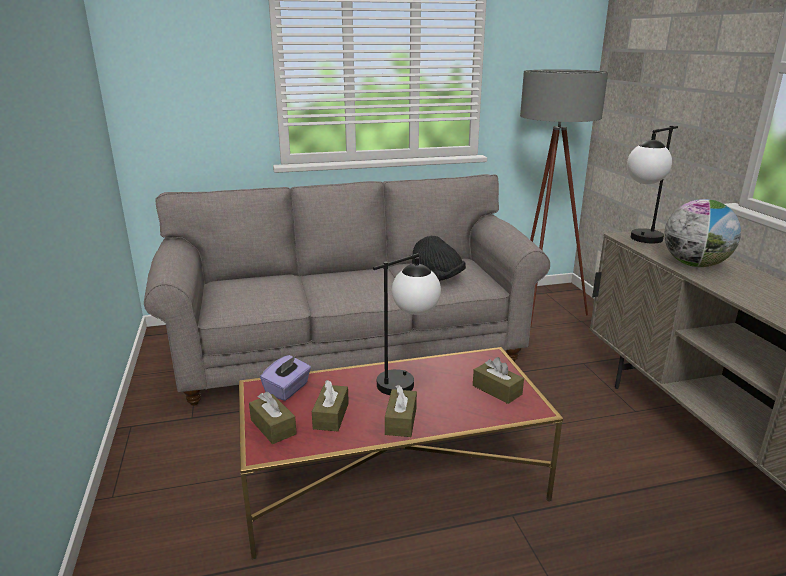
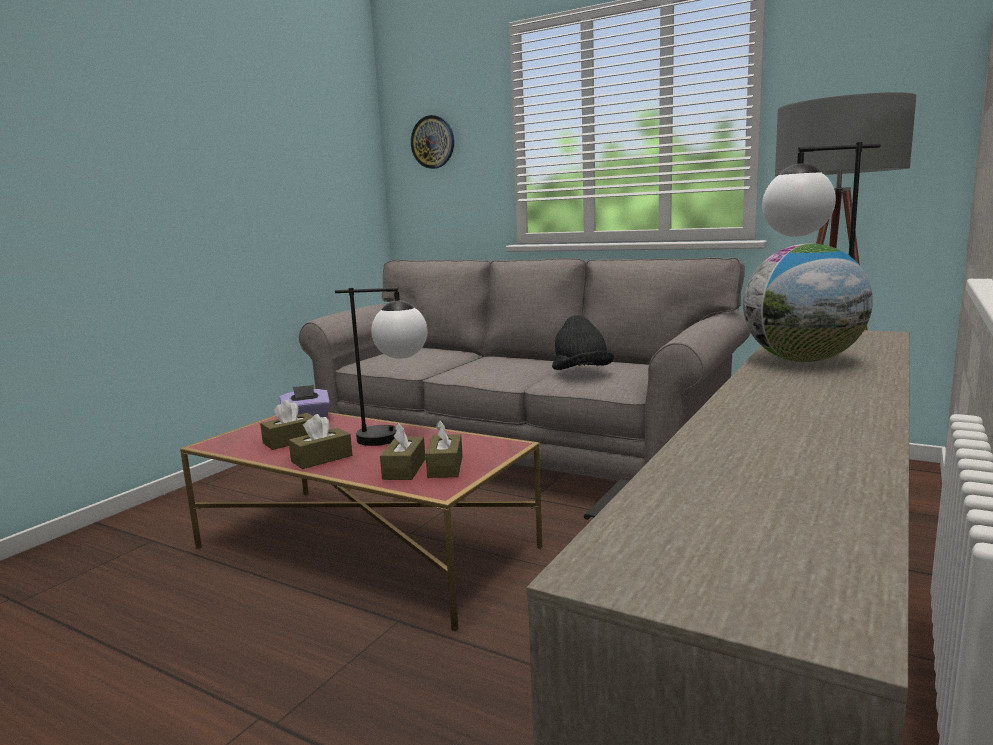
camera: 45 degrees right, 10 degrees down
(173, 60) = (433, 142): none -> wall clock
(273, 427) = (247, 435): brown tissue box -> brown tissue box (404, 469)

